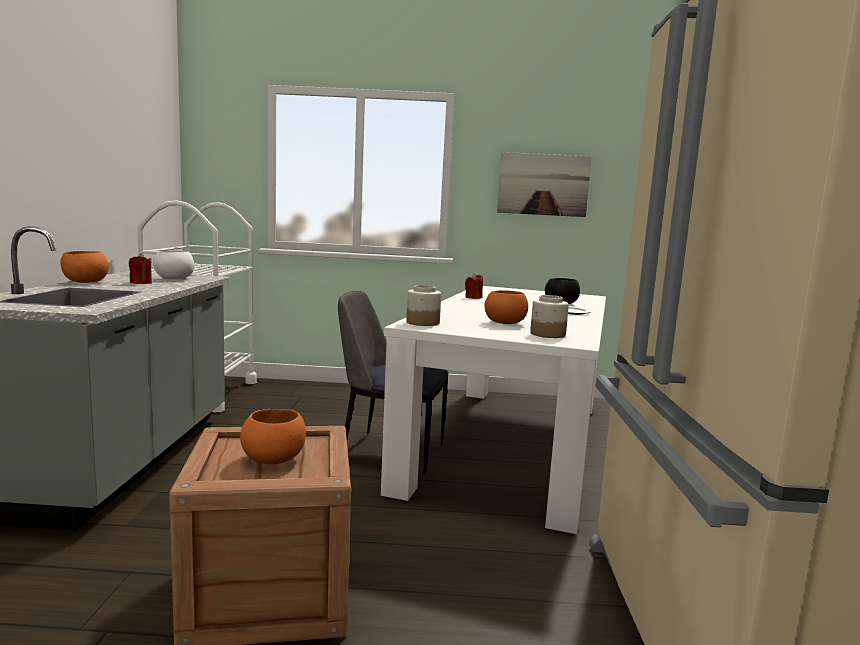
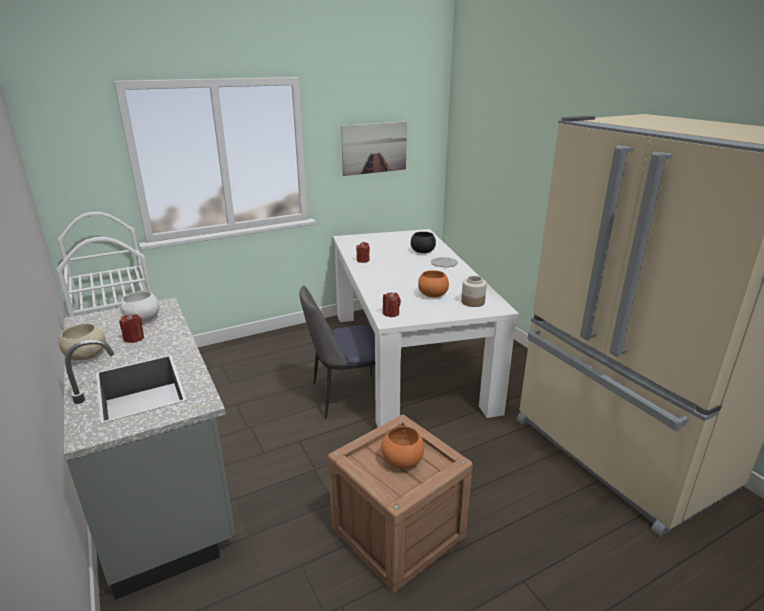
camera: 30 degrees left, 15 degrees up
(85, 282) = (85, 356): orange bowl -> beige bowl
(422, 323) = (391, 313): jar -> red candle

